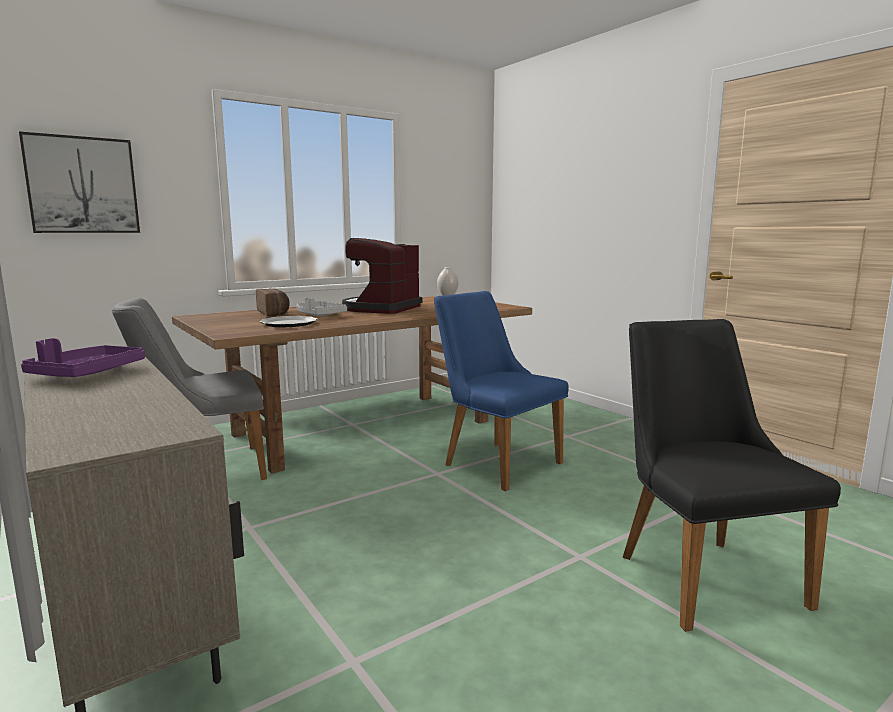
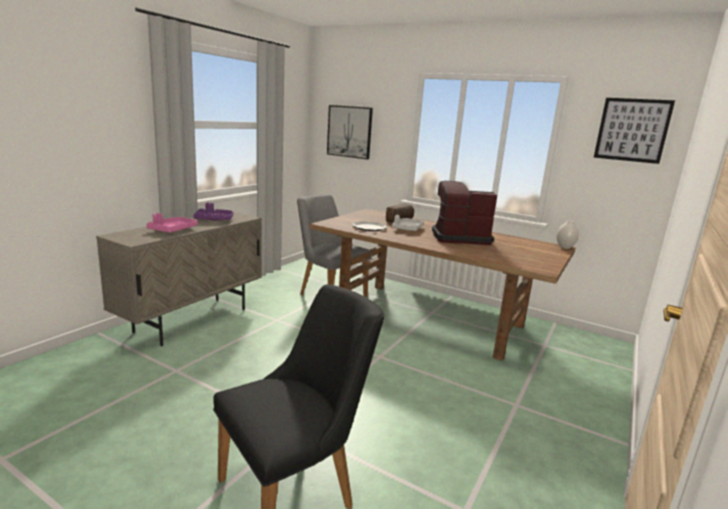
camera: 65 degrees right, 5 degrees up
(122, 401) = (172, 230): none -> pink tray
(456, 172) = (632, 130): none -> picture
(493, 461) = (421, 375): blue chair -> none

